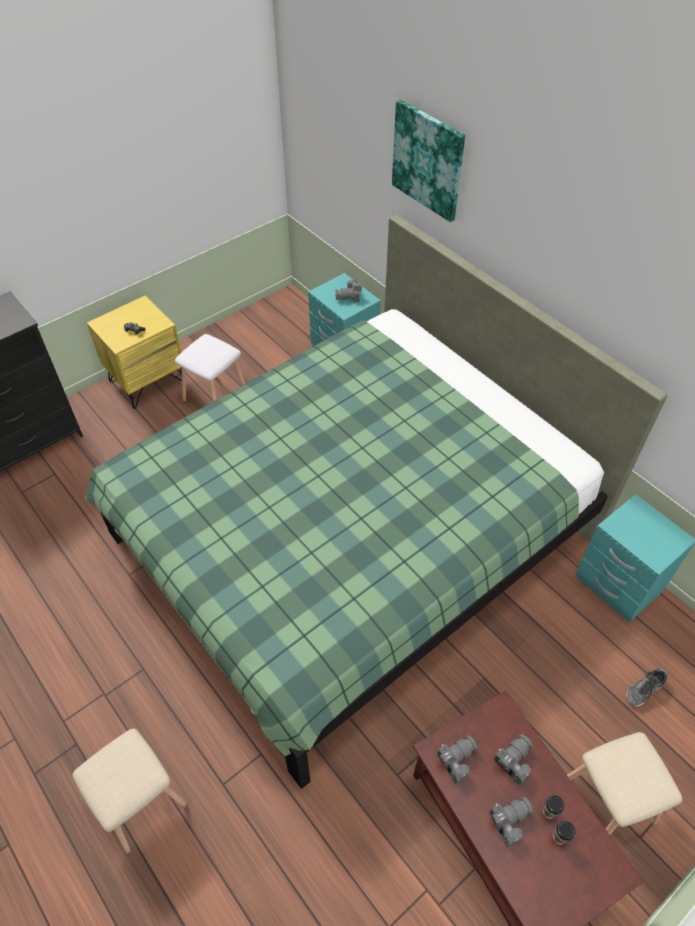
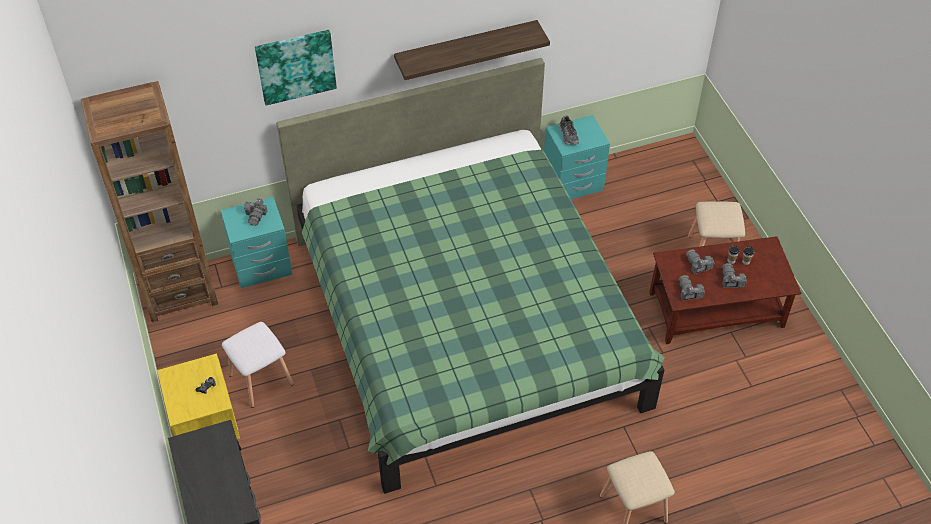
camera: 70 degrees left, 0 degrees up
(290, 313) = (179, 292): none -> brown bookcase
(591, 298) = (466, 49): none -> shelf
(644, 690) = (650, 204): shoe -> shoe (568, 135)

